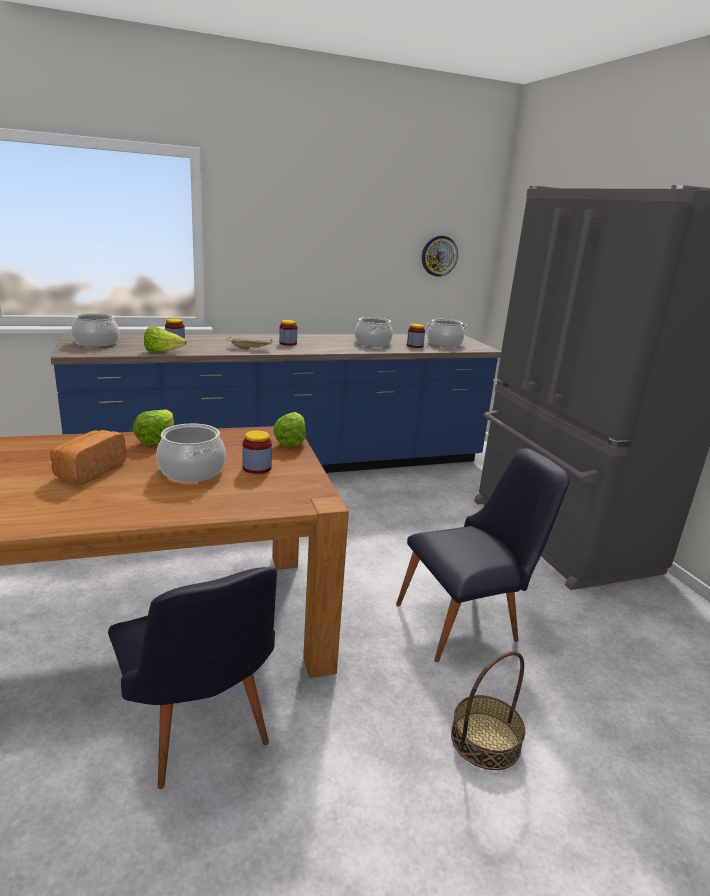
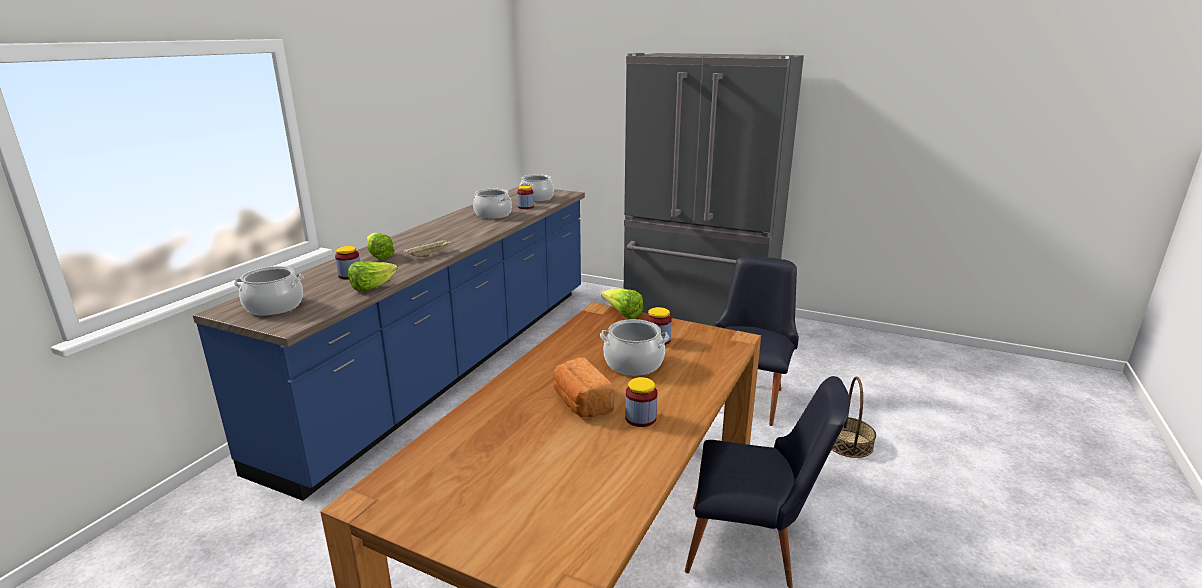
camera: 45 degrees left, 0 degrees up
(157, 439) = (547, 359): lettuce -> lettuce (379, 256)
(288, 343) = (438, 238): jar -> jar (640, 418)
(439, 256) = (484, 116): wall clock -> none

